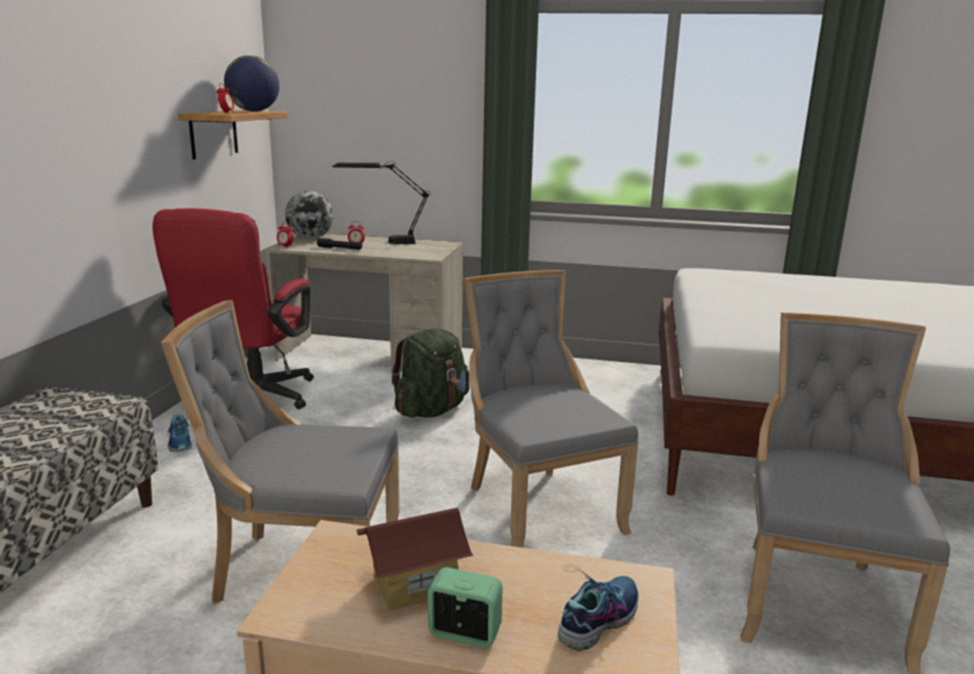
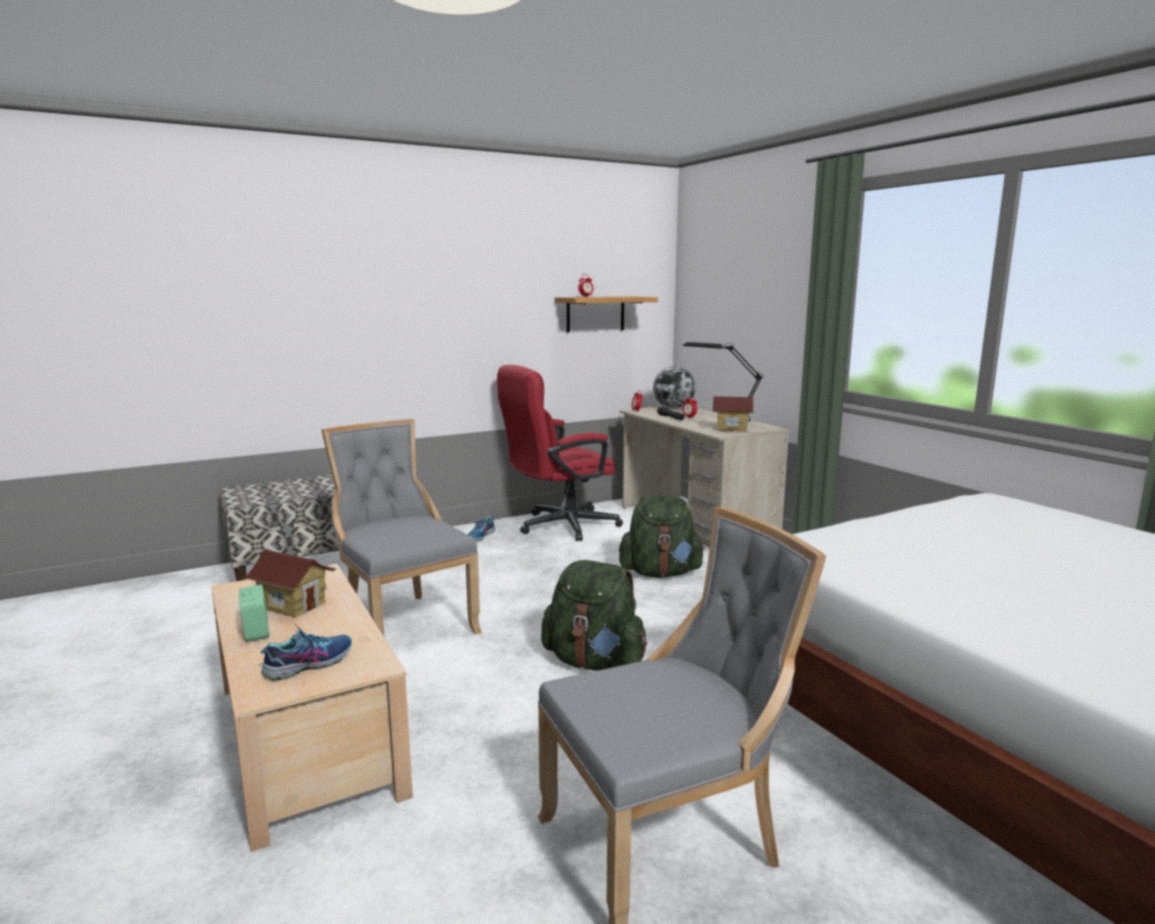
camera: 50 degrees right, 5 degrees down
(254, 111) = (626, 296): globe -> none
(423, 250) = (731, 428): none -> toy house
(537, 508) = (594, 662): grey chair -> green backpack
(598, 619) = (309, 663): shoe -> shoe turned 45 degrees counterclockwise

